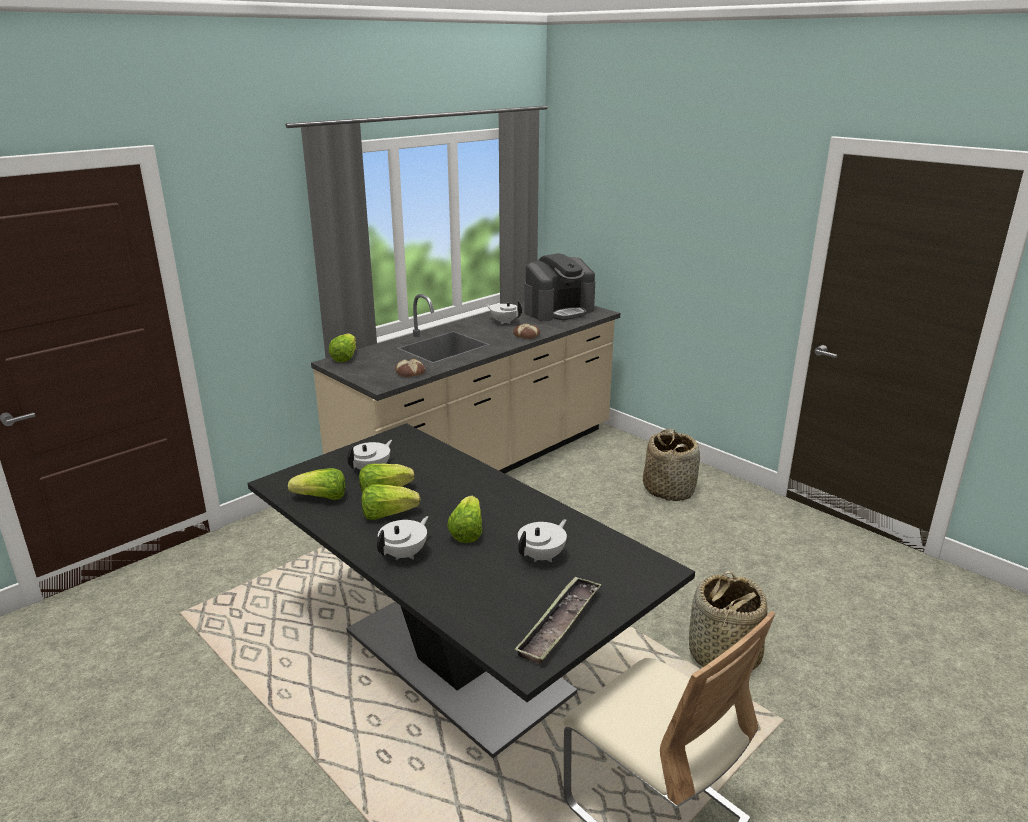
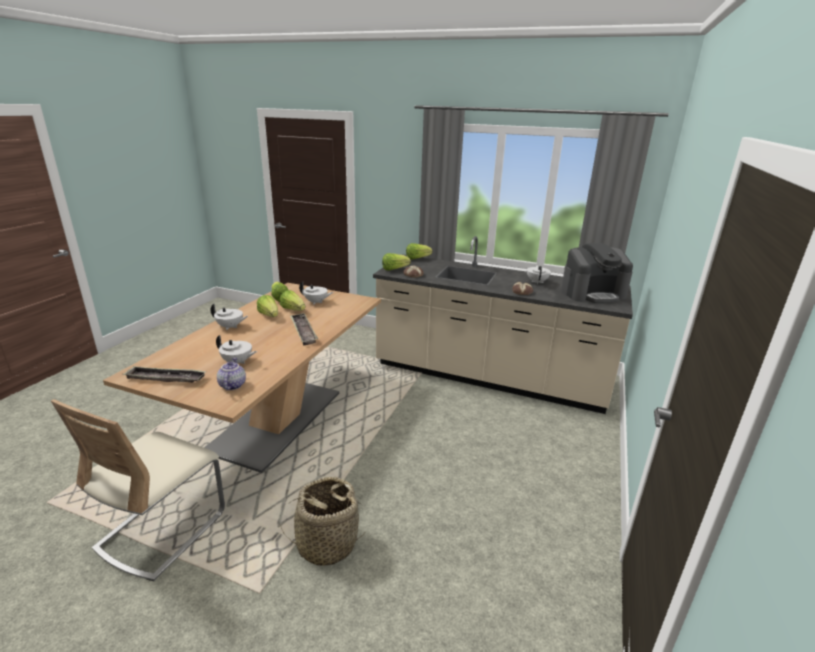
camera: 65 degrees right, 0 degrees up
(456, 662) = (277, 421): black dining table -> beige dining table
(467, 532) = (258, 337): lettuce -> lettuce (394, 269)
(475, 494) = (303, 331): none -> tray
(559, 311) = (592, 293): coffee machine -> coffee machine turned 45 degrees counterclockwise
(610, 565) = (232, 385): none -> teapot
(669, 489) = (547, 472): basket -> none

